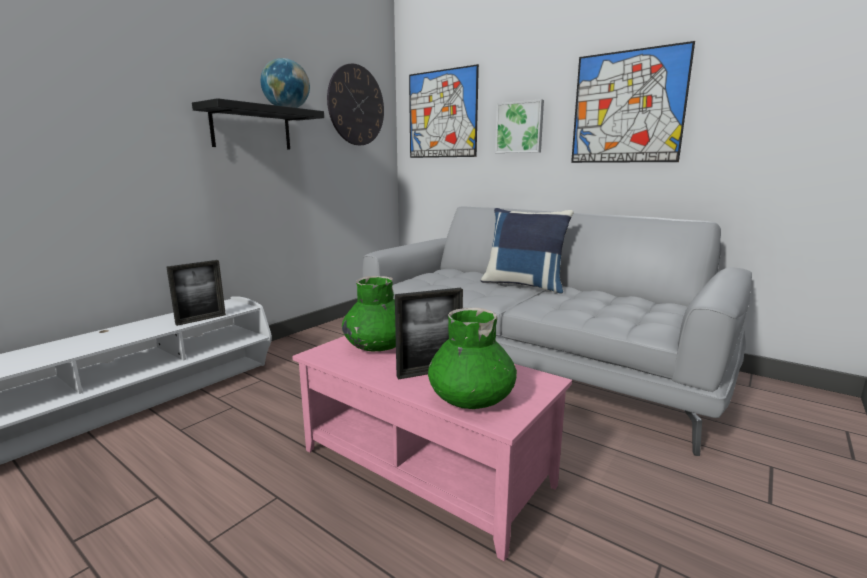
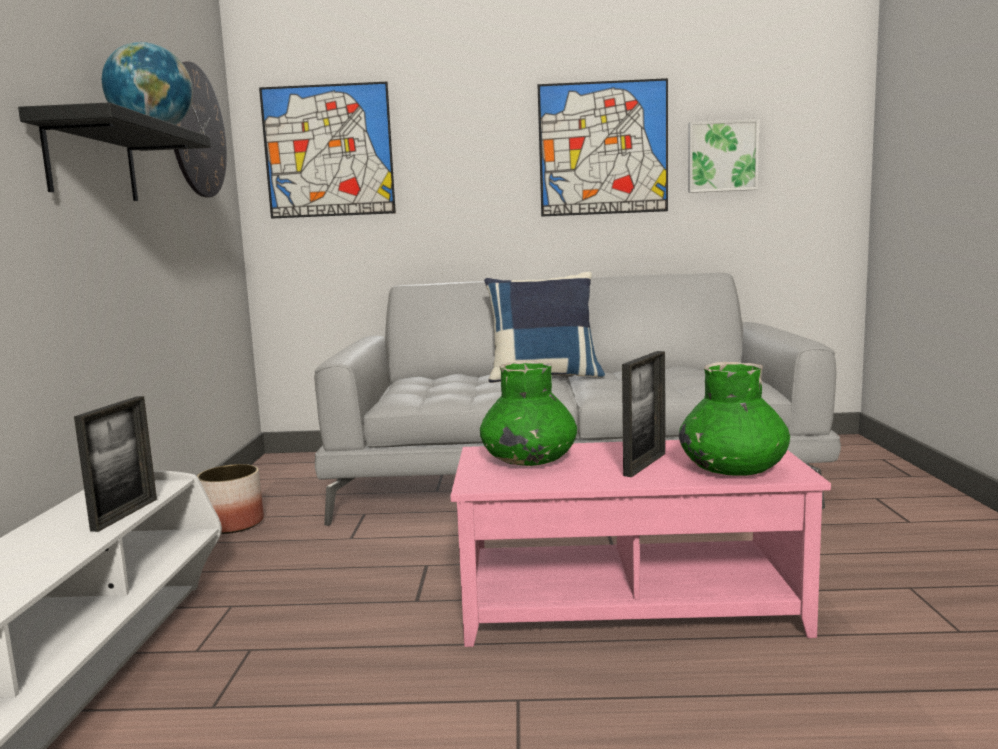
camera: 35 degrees left, 5 degrees down
(327, 334) = (233, 524): none -> planter
(519, 127) = (462, 171): picture -> picture (722, 156)

